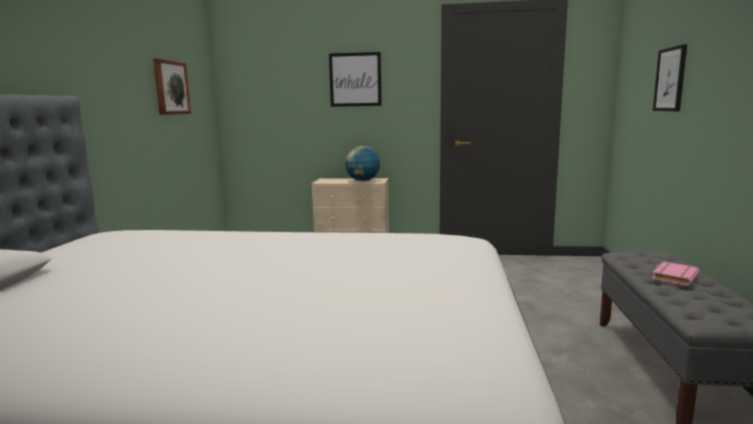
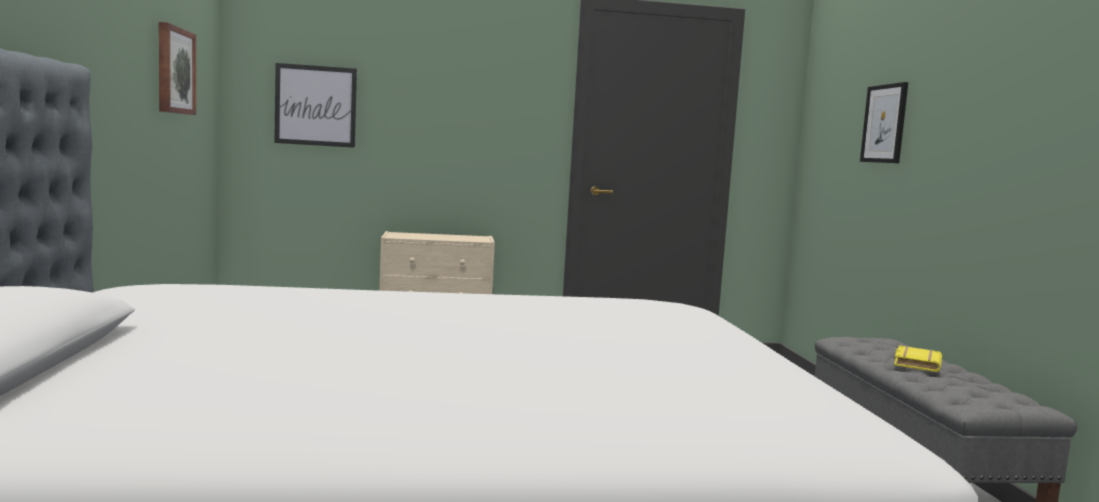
camera: 15 degrees left, 5 degrees down
(355, 79) = (451, 87): picture -> picture (316, 105)
(363, 181) = (458, 238): globe -> none
(673, 277) = (915, 363): pink book -> yellow book

